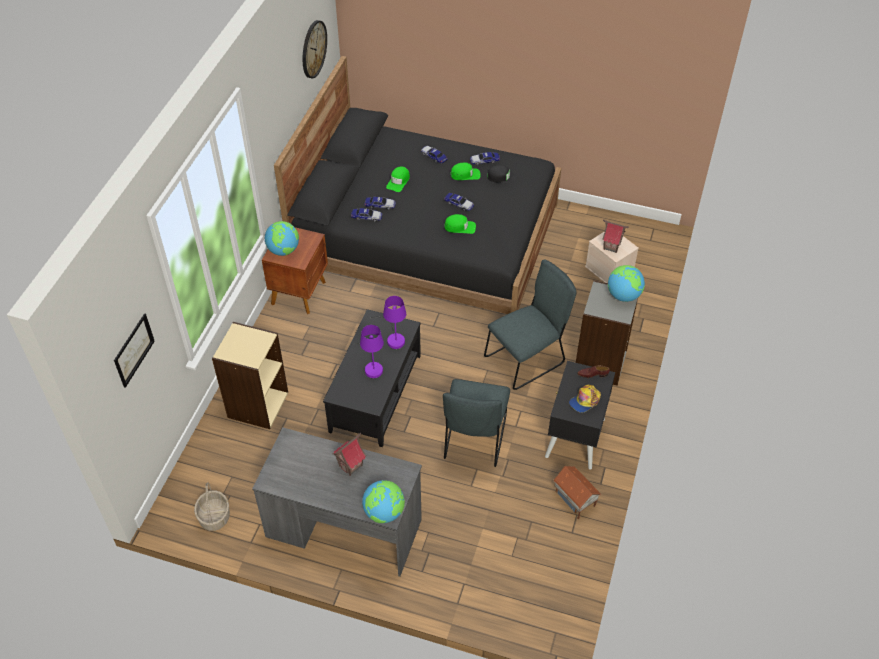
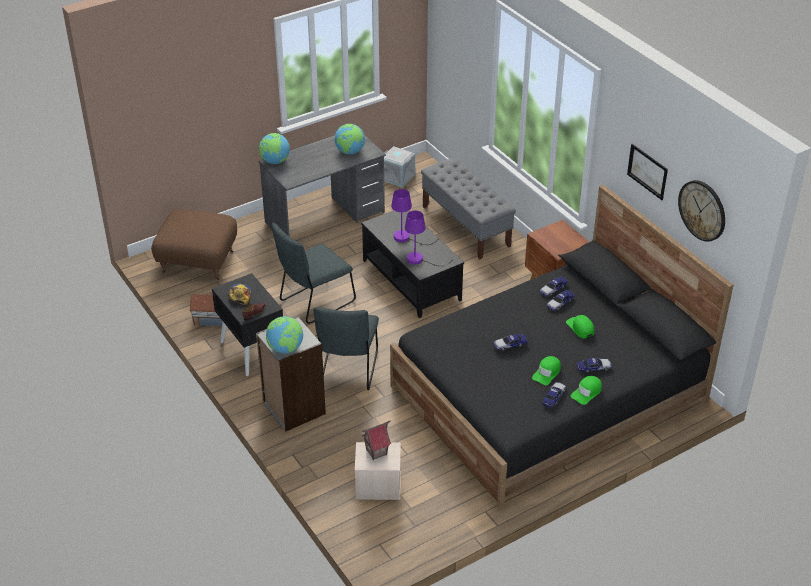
camera: 130 degrees right, 10 degrees down
(134, 350) = (459, 50): picture -> picture (647, 171)
(214, 516) = (398, 177): basket -> grey storage box
(257, 404) = (466, 226): beige bookcase -> grey bench
(283, 250) = (561, 233): globe -> globe (350, 152)
(351, 466) = (322, 164): toy house -> none
(460, 227) = (479, 327): green cap -> green cap (586, 392)
(474, 440) = (314, 302): grey chair -> grey chair turned 90 degrees counterclockwise
(502, 177) = (517, 393): black cap -> none
(516, 582) = (198, 262): none -> brown ottoman

